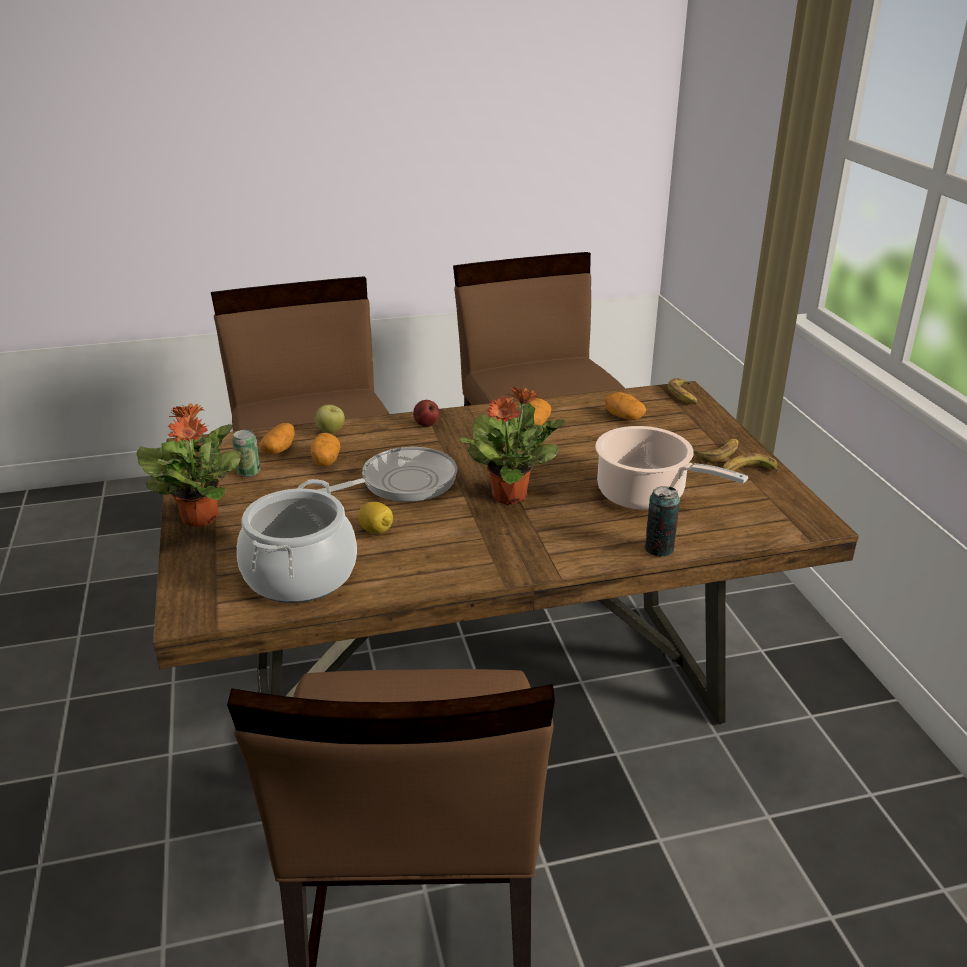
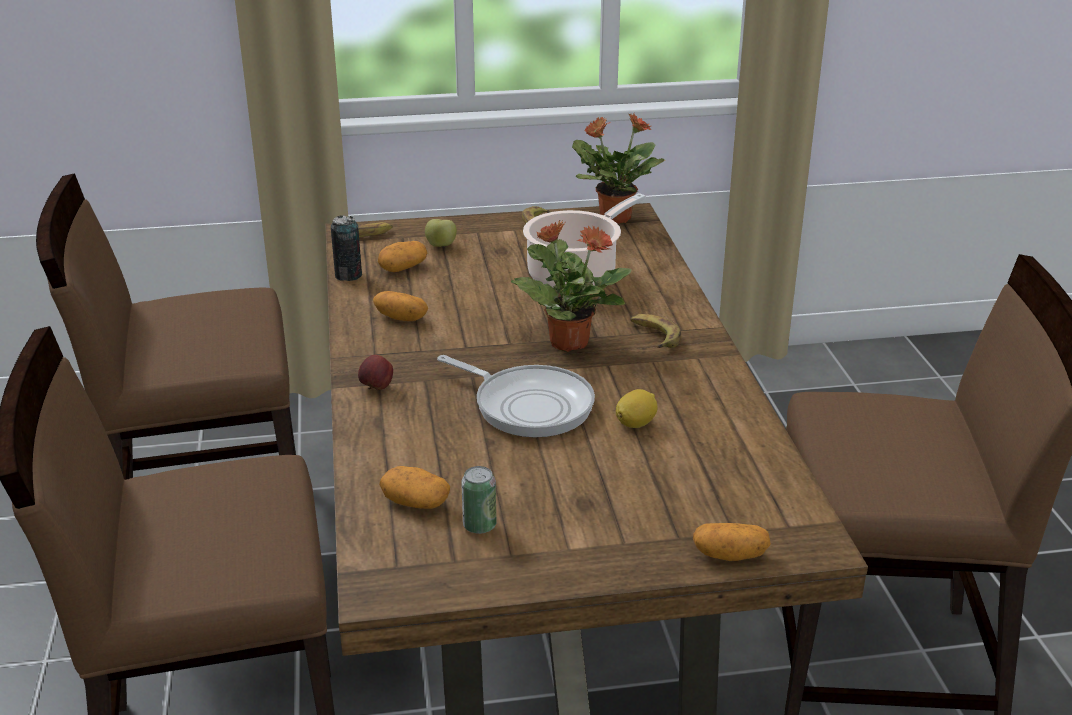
camera: 85 degrees left, 0 degrees up
(200, 517) = (598, 558): potted plant -> potted plant (613, 218)
(300, 575) = (729, 470): cooking pot -> none
(326, 460) = (458, 462): potato -> potato (730, 555)
(331, 431) = (371, 460): apple -> apple (441, 246)
(403, 482) = (528, 405): frying pan -> frying pan turned 150 degrees clockwise
(659, 549) = (672, 279): can -> can (348, 275)
(718, 454) = (500, 233): banana -> banana (654, 336)

